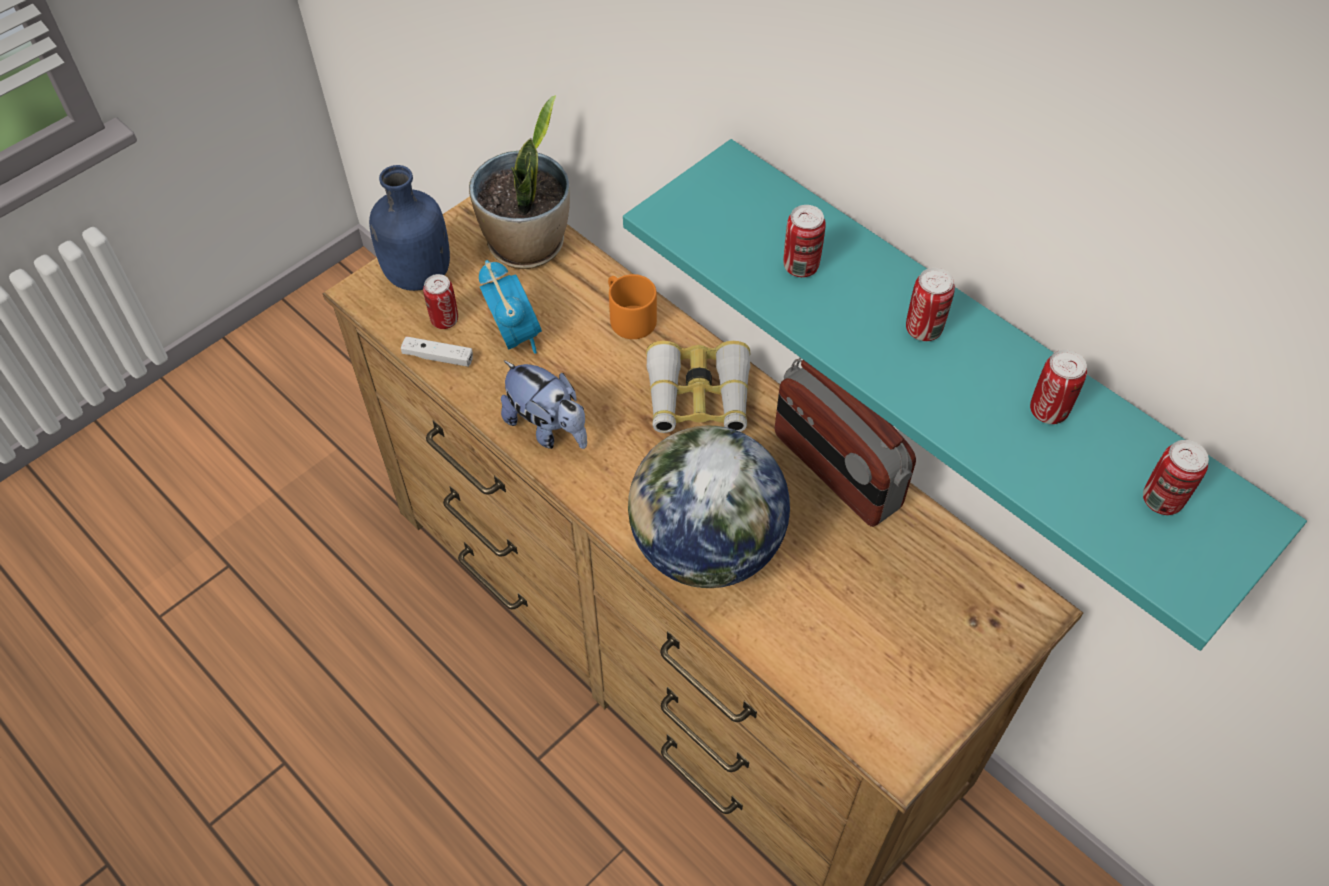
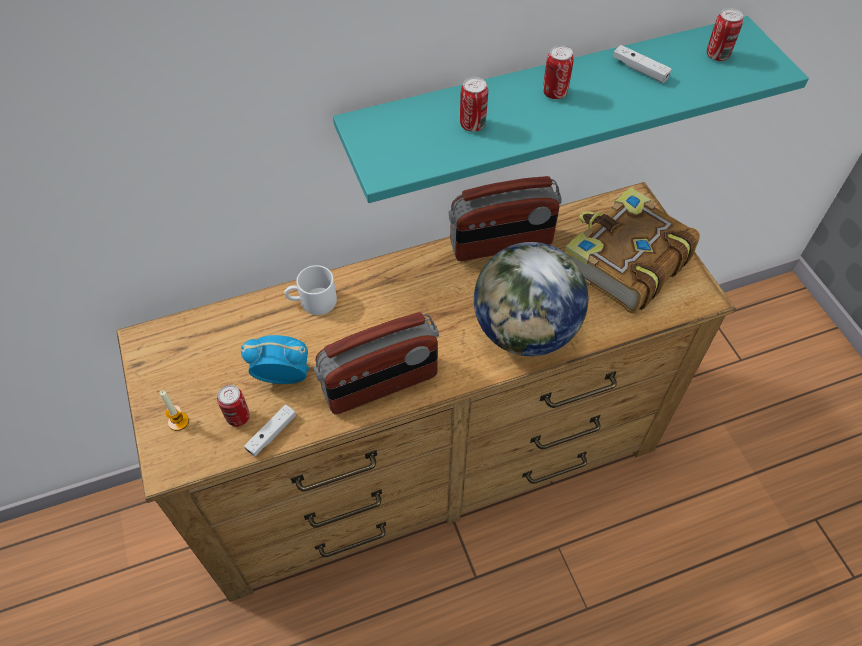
camera: 65 degrees left, 0 degrees up
(417, 275) = (178, 421): blue bottle -> candle
(527, 245) = (203, 337): potted plant -> none
(548, 428) = (381, 385): plush toy -> radio
(627, 316) = (312, 302): orange mug -> white mug
(698, 398) = (406, 290): binoculars -> none
(896, 630) = (624, 263): none -> book
(1048, 411) = (640, 70): can -> white game controller

